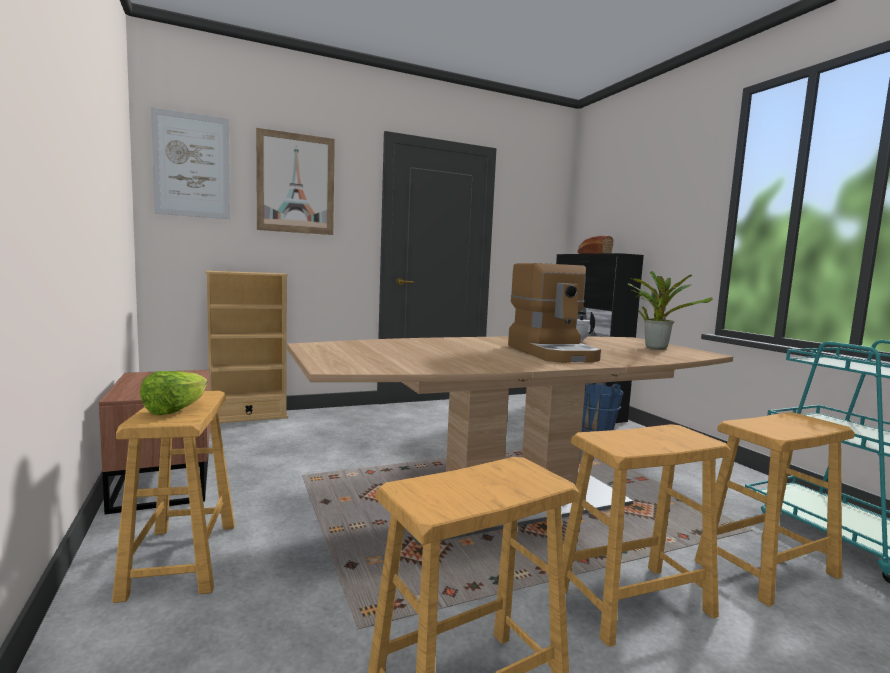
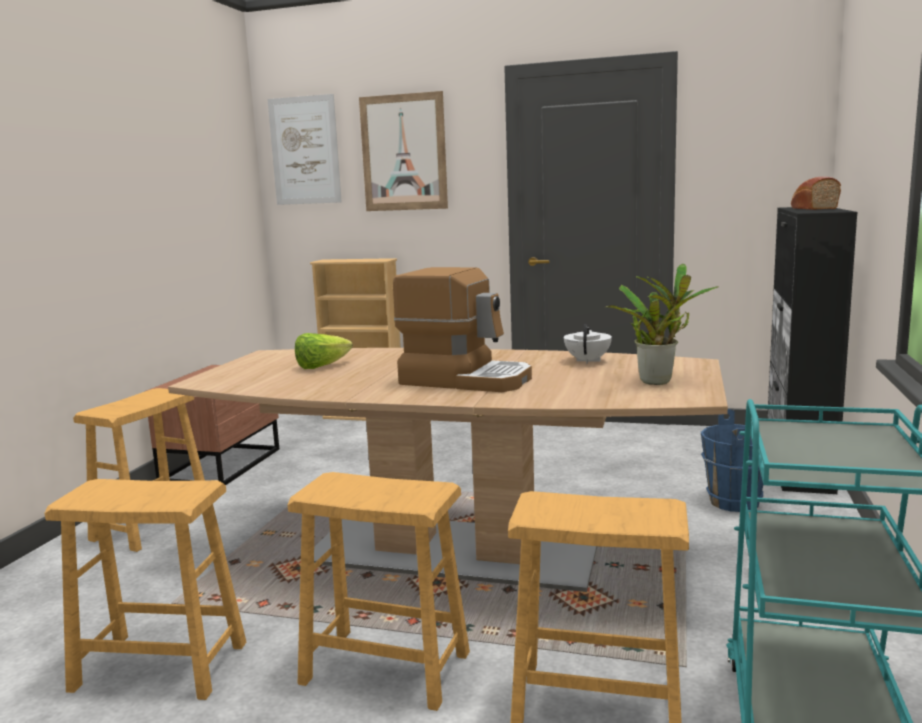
camera: 40 degrees right, 5 degrees up
(175, 410) = (126, 405): lettuce -> lettuce (321, 367)
(553, 353) = (466, 379): coffee machine -> coffee machine turned 90 degrees counterclockwise

